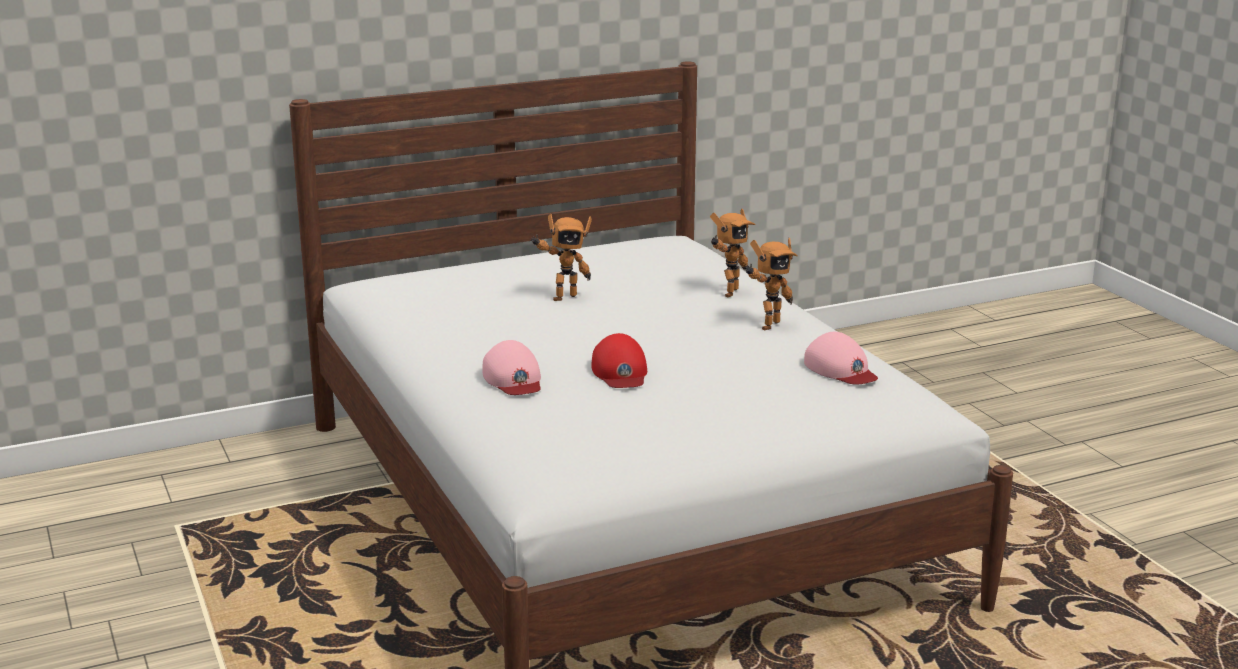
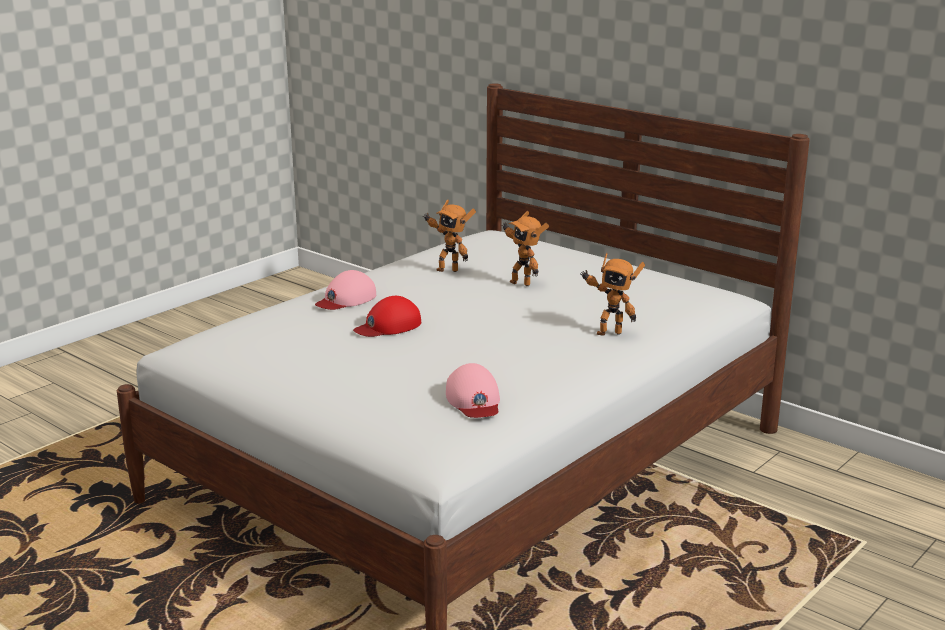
camera: 65 degrees right, 0 degrees up
(767, 325) = (547, 358): toy robot -> toy robot (448, 270)
(840, 369) = (474, 400): pink cap -> pink cap turned 45 degrees counterclockwise

